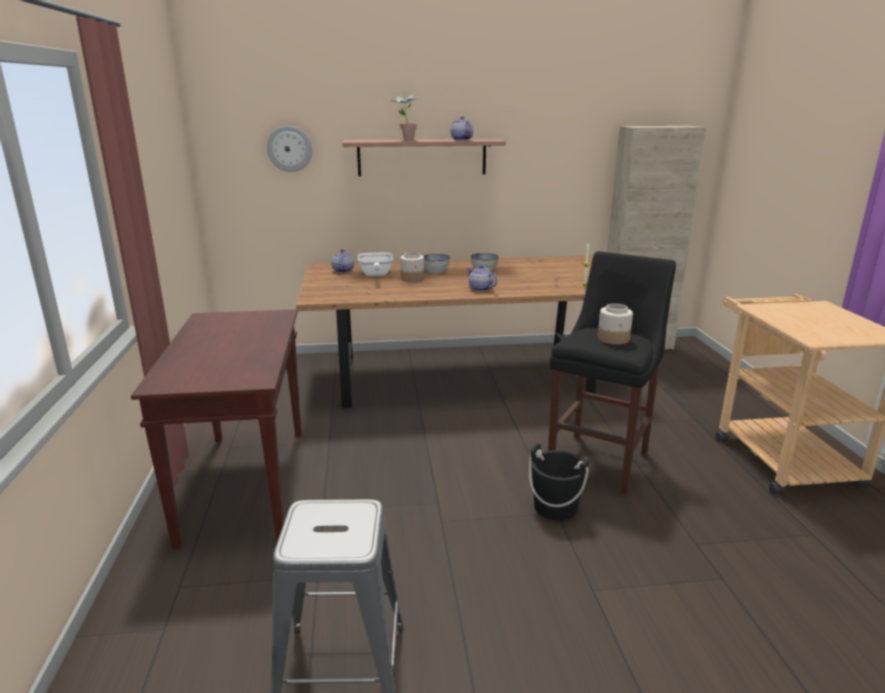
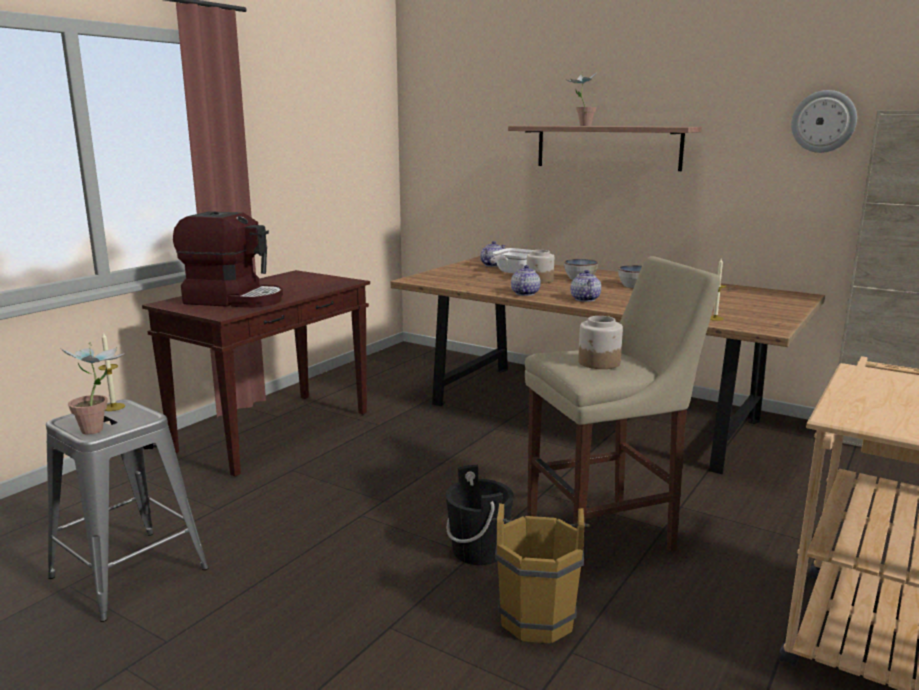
camera: 40 degrees right, 5 degrees down
(223, 361) = (234, 299): none -> coffee machine
(289, 149) = (477, 134): wall clock -> wall clock (823, 121)
(308, 513) = (113, 407): none -> candle
(353, 539) = (100, 429): none -> potted plant
(461, 140) = (642, 126): teapot -> teapot (524, 293)
(601, 460) = (606, 533): black stool -> beige stool
(649, 532) = (537, 615): none -> brown bucket

